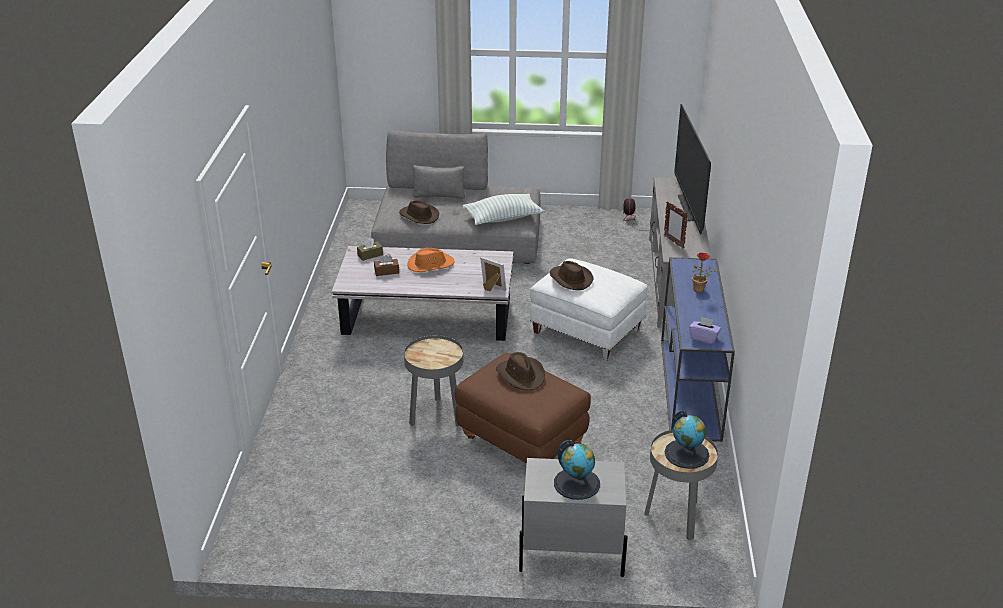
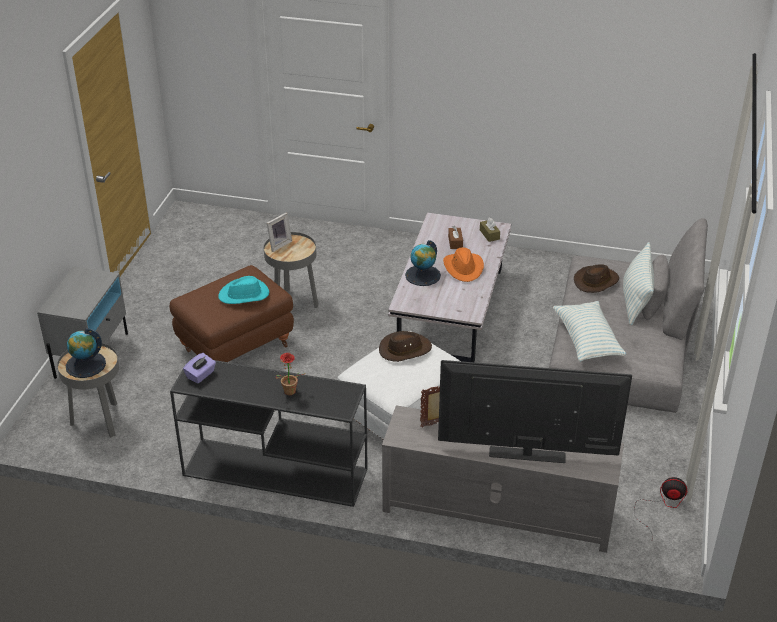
camera: 100 degrees right, 5 degrees up
(442, 200) = (635, 300): none -> pillow
(491, 289) = (407, 301): picture frame -> picture frame (278, 244)
(521, 375) = (244, 295): brown hat -> turquoise hat
(577, 483) = (75, 292): globe -> globe (423, 275)
(690, 389) = (273, 472): blue console table -> black console table

